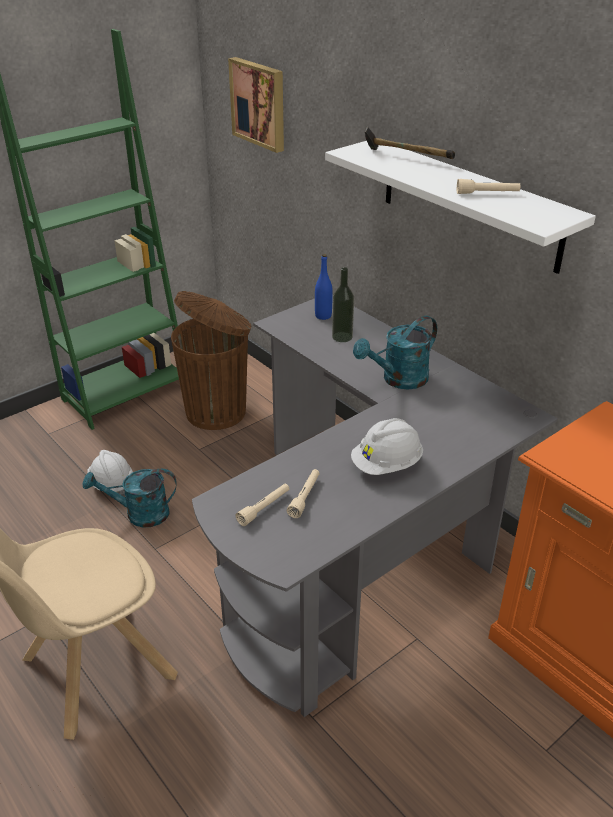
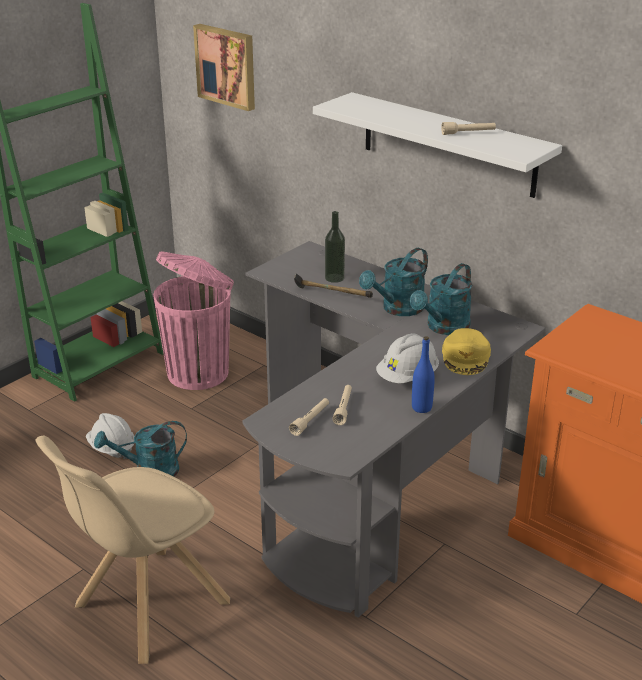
camera: 10 degrees left, 5 degrees down
(218, 411) = (200, 372): brown trash can -> pink trash can
(323, 316) = (310, 261): blue bottle -> blue bottle (421, 408)
(406, 158) = (387, 107): hammer -> hammer (330, 296)
(442, 407) = (443, 328): none -> turquoise watering can
(458, 447) = (466, 357): none -> yellow cap

